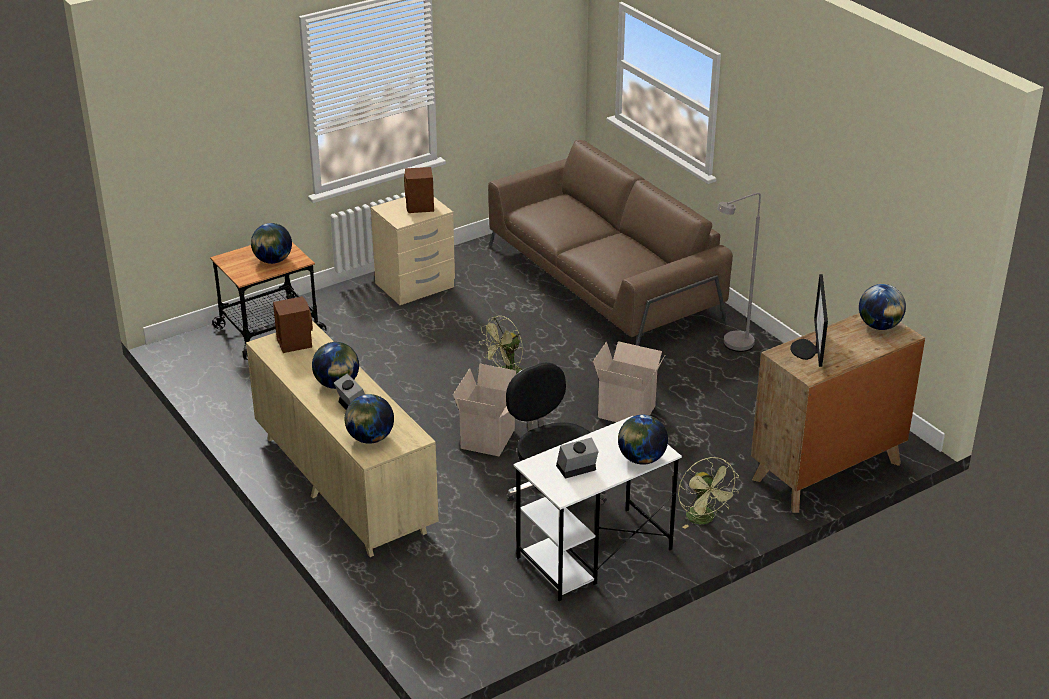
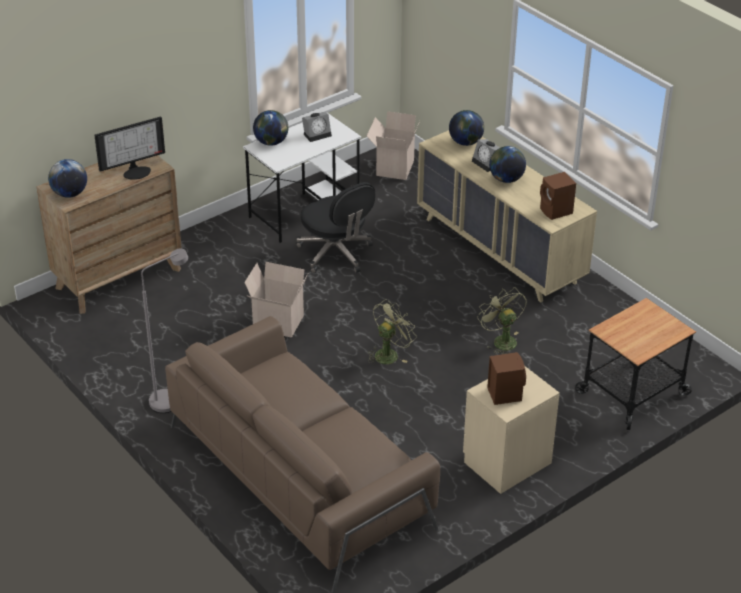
camera: 175 degrees right, 5 degrees up
(273, 260) = (631, 329): globe -> none
(489, 439) = (394, 292): cardboard box -> cardboard box (394, 167)
(704, 519) = (222, 238): green fan -> green fan (501, 340)
(807, 350) = (136, 171): monitor -> monitor turned 60 degrees clockwise

